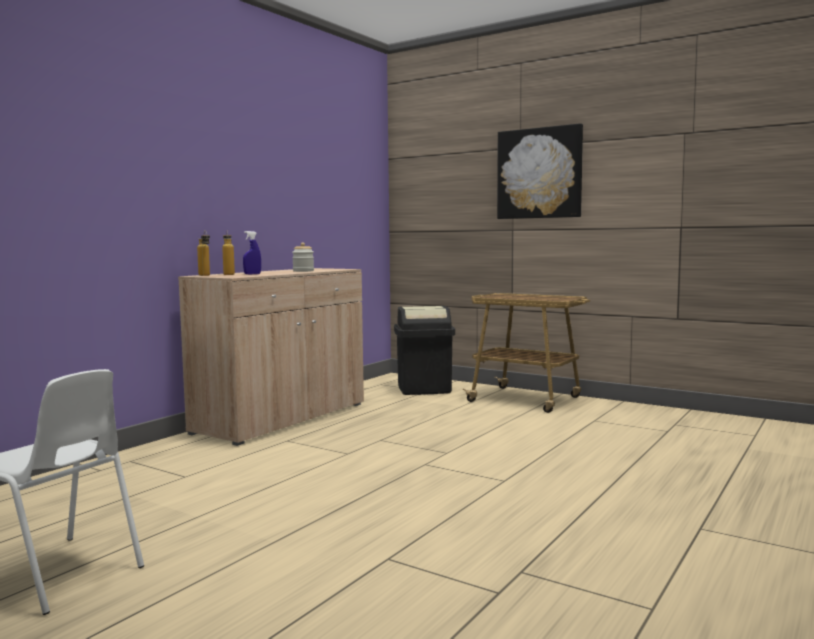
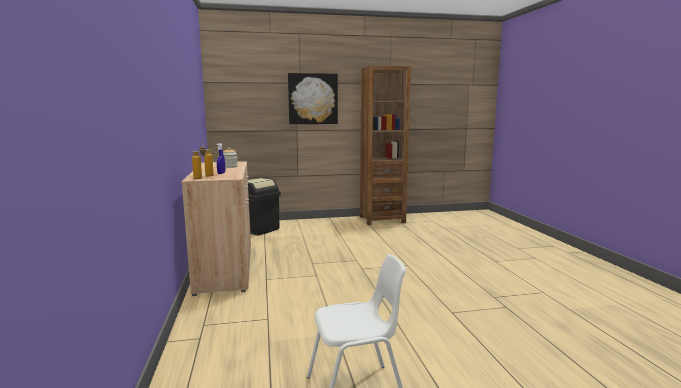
camera: 45 degrees left, 5 degrees up
(526, 399) = (322, 224): cart -> none
(649, 413) = (382, 219): none -> brown bookcase

